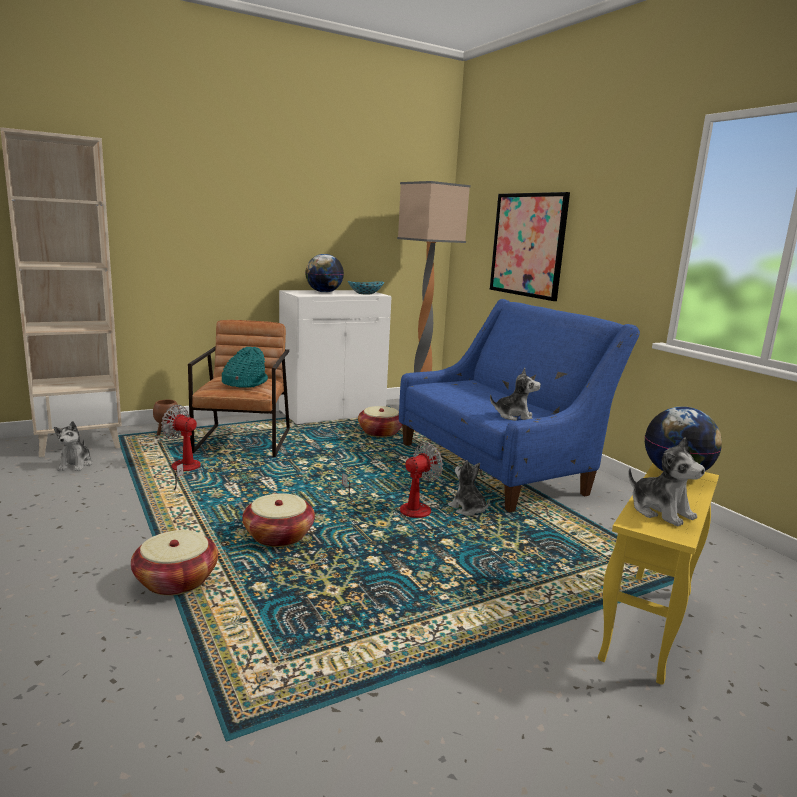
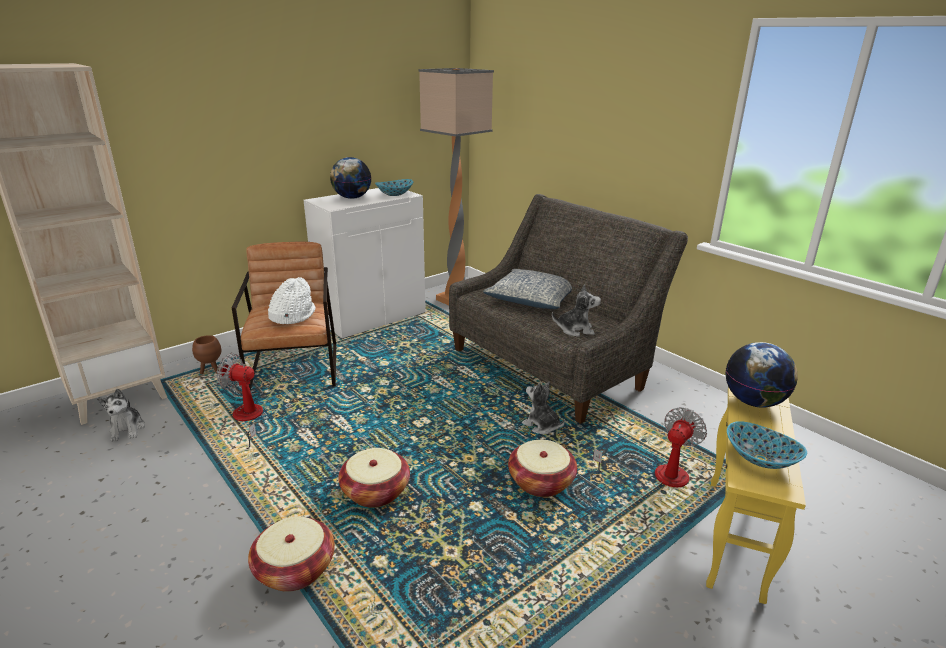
camera: 10 degrees left, 10 degrees up
(244, 383) = (292, 315): turquoise hat -> white hat
(380, 432) = (427, 337): basket -> basket (541, 482)
(403, 510) = (482, 437): fan -> fan (658, 477)
(481, 393) = (533, 299): none -> pillow
(497, 466) = (551, 365): blue sofa -> grey sofa
(528, 245) = (558, 134): picture -> none
(661, 511) = (760, 459): plush toy -> bowl

